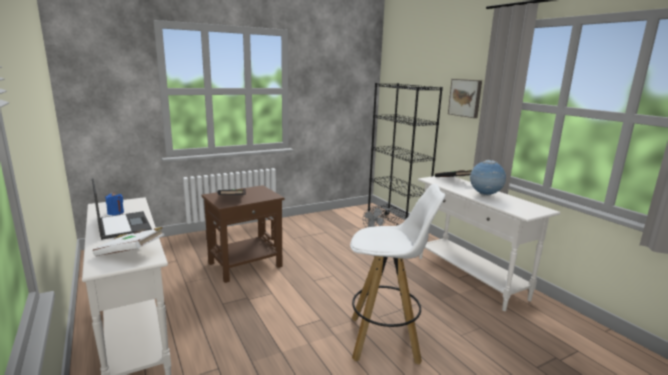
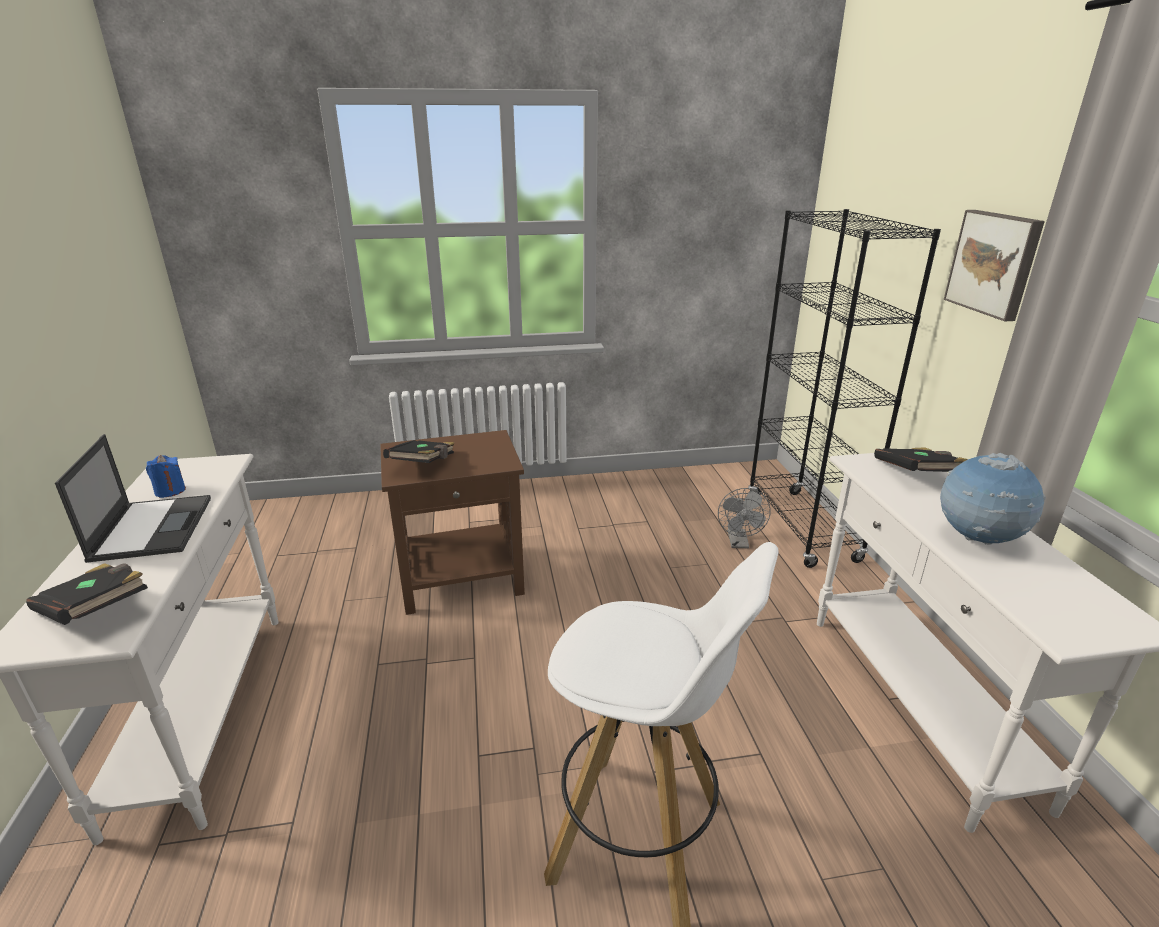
camera: 20 degrees right, 10 degrees up
(131, 253) = (97, 611): white book -> black book

